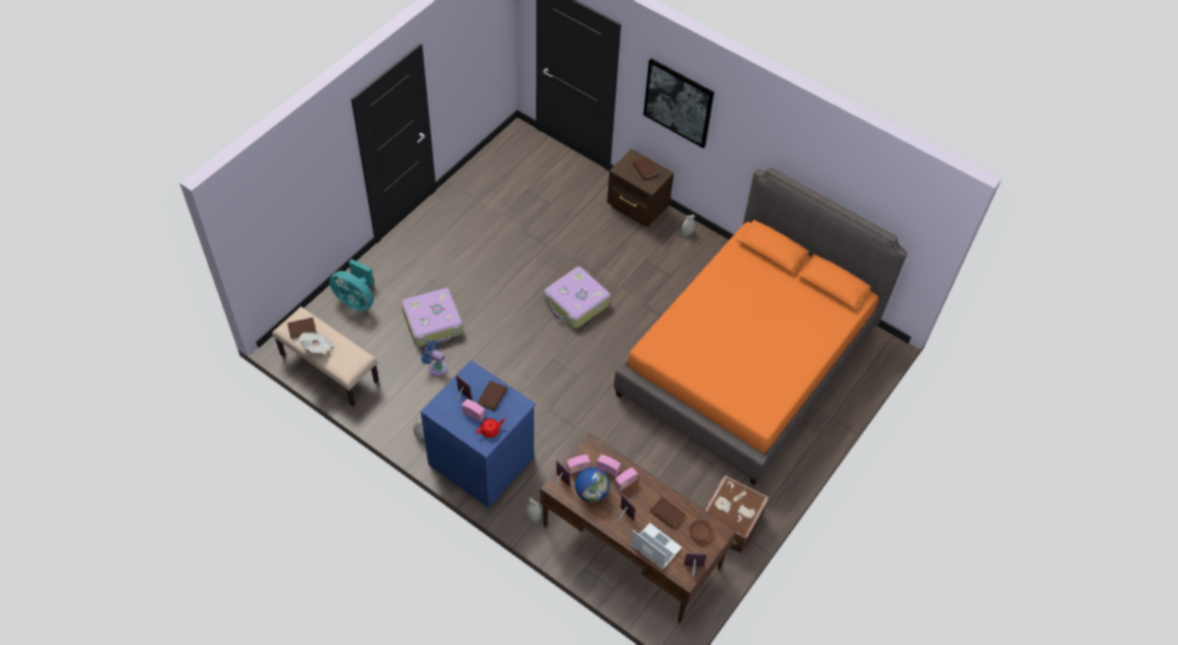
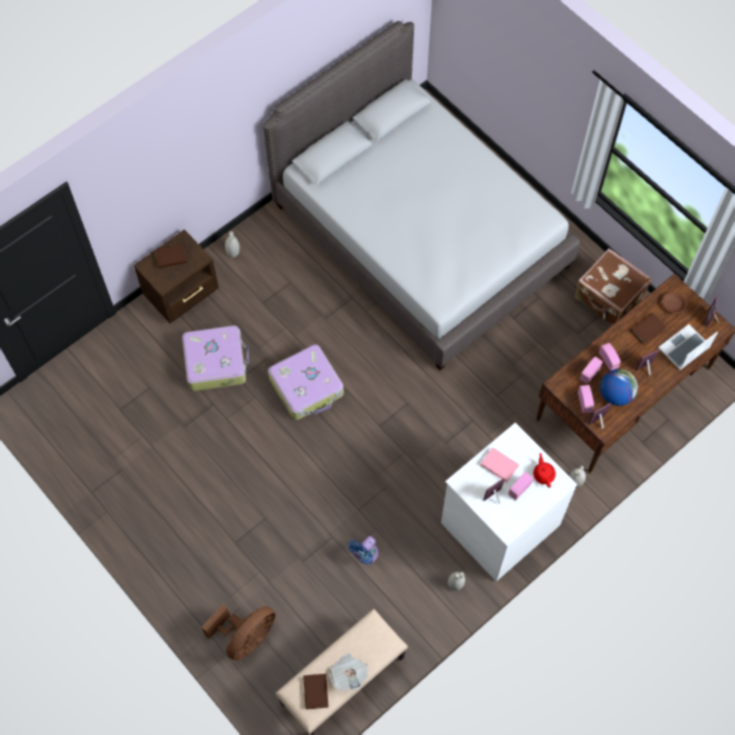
camera: 75 degrees left, 10 degrees up
(356, 300) = (245, 637): turquoise fan -> brown fan
(433, 323) = (301, 549): suitcase -> suitcase (216, 362)
(482, 460) = (499, 522): blue dresser -> white dresser
(492, 396) = (499, 465): brown book -> pink book
(678, 103) = (159, 170): picture -> none
(748, 361) = (421, 235): orange bed -> grey bed

